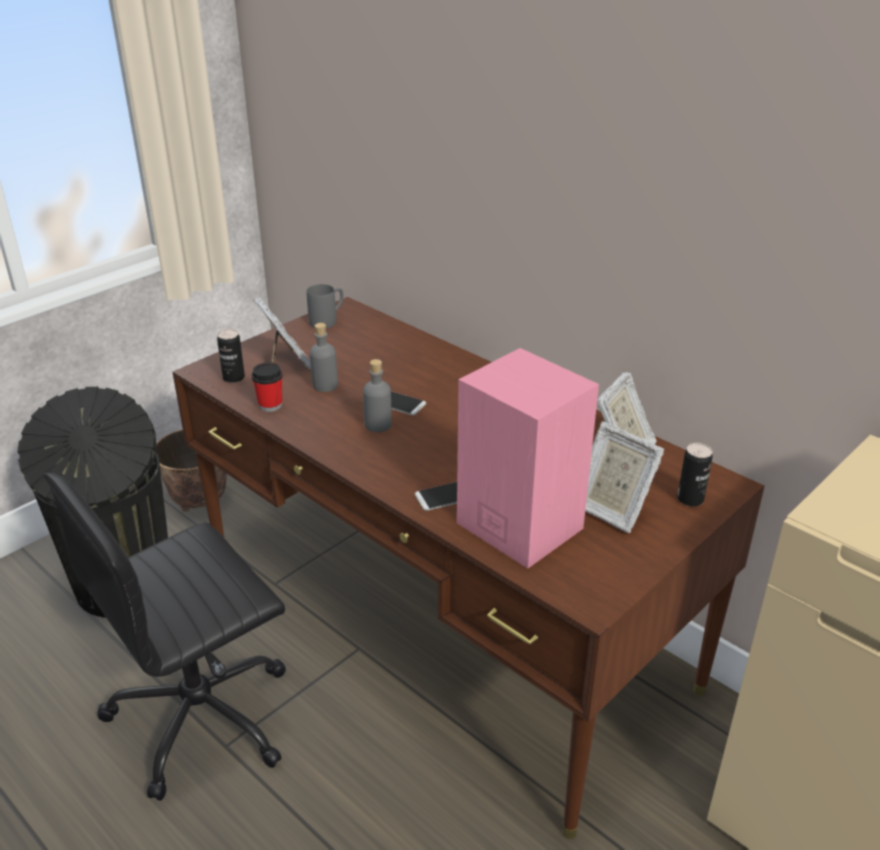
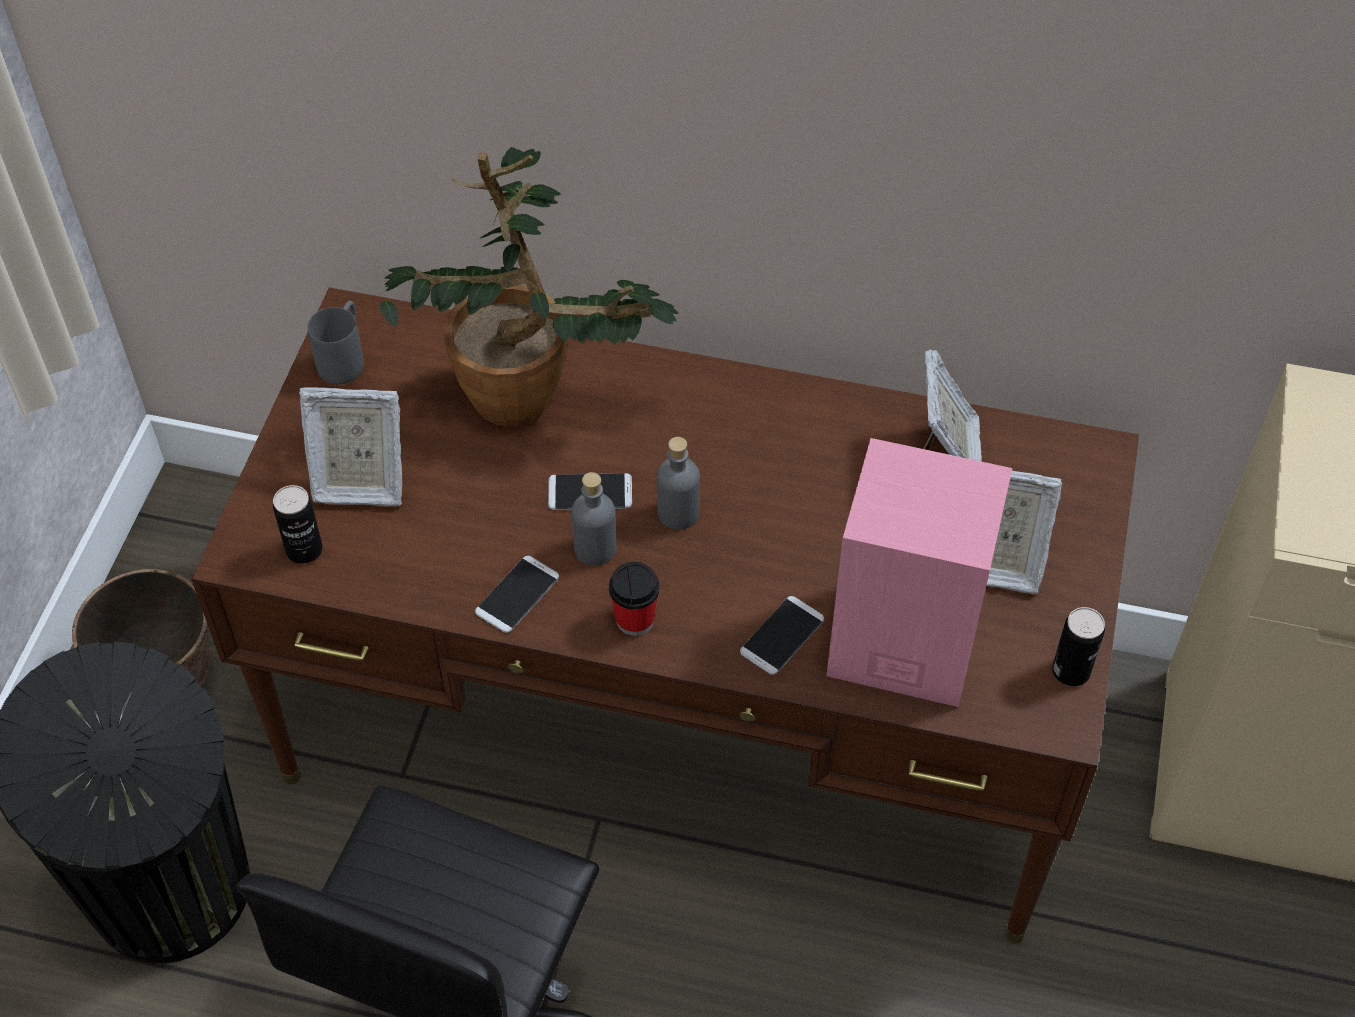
camera: 30 degrees left, 20 degrees up
(270, 405) = (409, 581): cup -> cup (635, 619)
(286, 363) = (358, 481): picture frame -> picture frame turned 150 degrees clockwise
(318, 428) = (517, 595): none -> phone
(325, 385) = (457, 504): grey bottle -> grey bottle (678, 513)
(402, 362) = (532, 403): none -> potted plant
(690, 499) = (1071, 500): can -> can (1071, 671)

